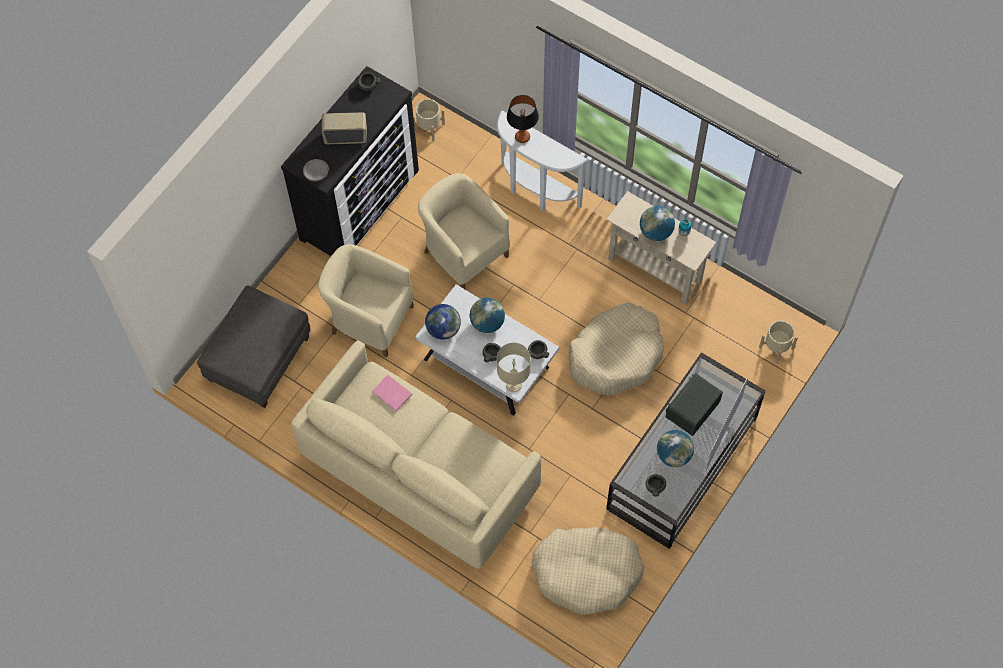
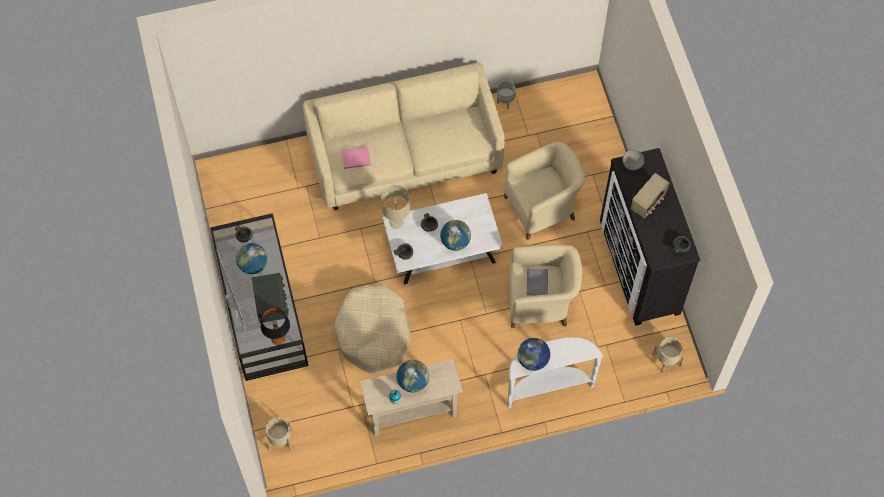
camera: 130 degrees right, 0 degrees up
(259, 359) = (571, 125): grey ottoman -> none
(281, 434) = (505, 101): none -> grey planter
(392, 394) = (454, 143): pink book -> pink book (355, 157)
(443, 329) = (475, 213): globe -> globe (533, 360)
(468, 230) = (536, 283): none -> grey book
(522, 137) = (566, 350): table lamp -> table lamp (278, 339)
(587, 572) = (250, 196): beige dog bed -> none

